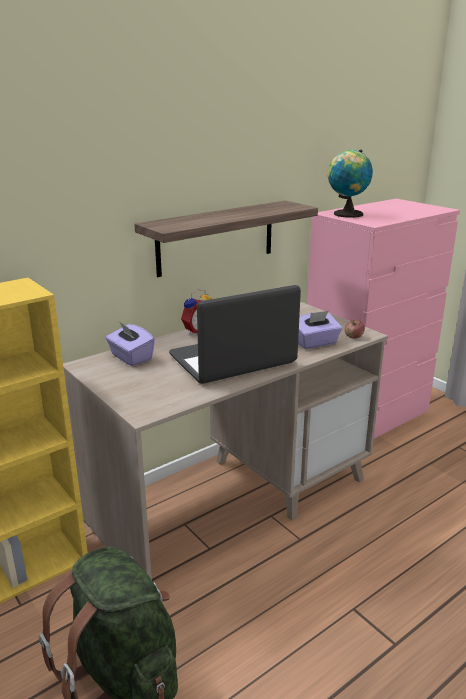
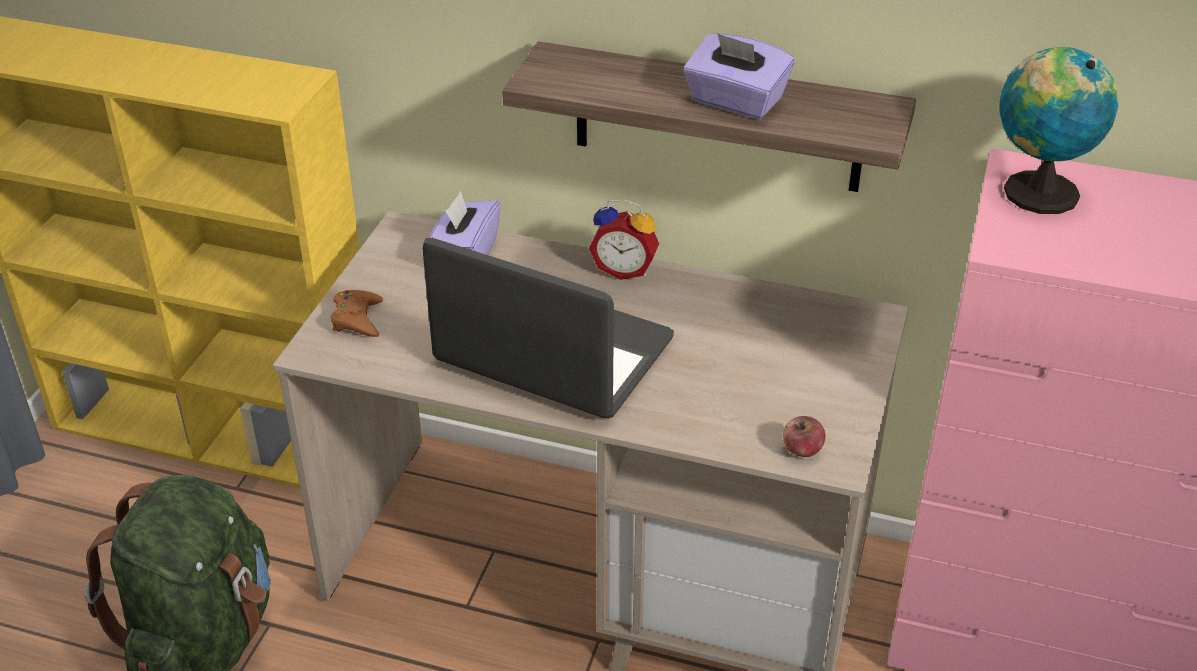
camera: 55 degrees right, 15 degrees up
(135, 395) = (357, 319): none -> brown game controller
(315, 343) = (719, 413): purple tissue box -> purple tissue box (735, 102)

